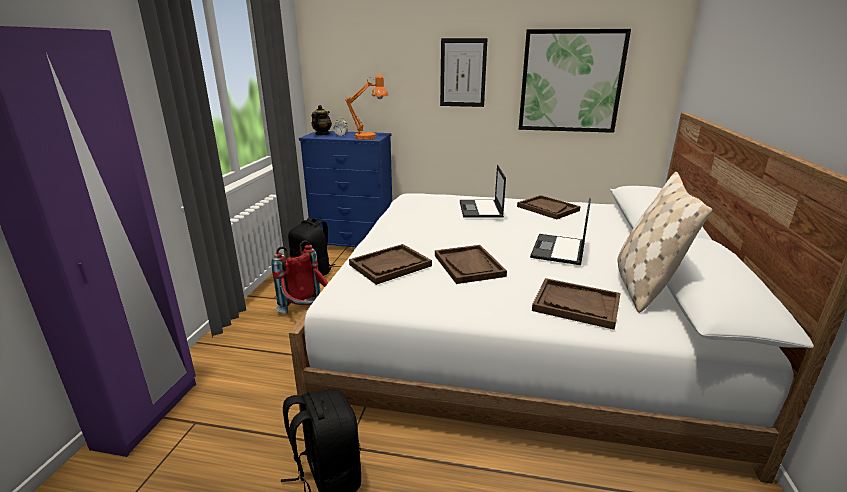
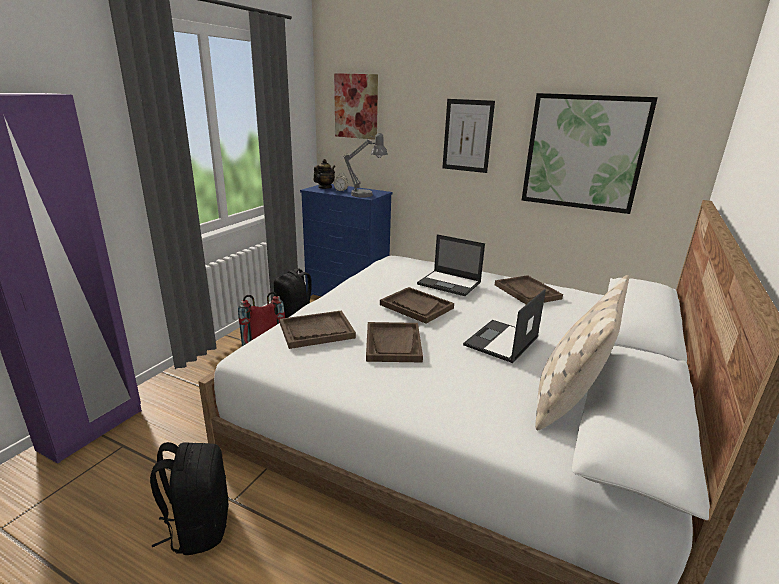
camera: 15 degrees right, 0 degrees up
(346, 50) = (356, 106): none -> picture
(370, 137) = (366, 195): orange table lamp -> grey table lamp
(480, 209) = (450, 283): laptop -> laptop turned 75 degrees counterclockwise
(576, 305) = (472, 407): brown tray -> brown tray (416, 306)

